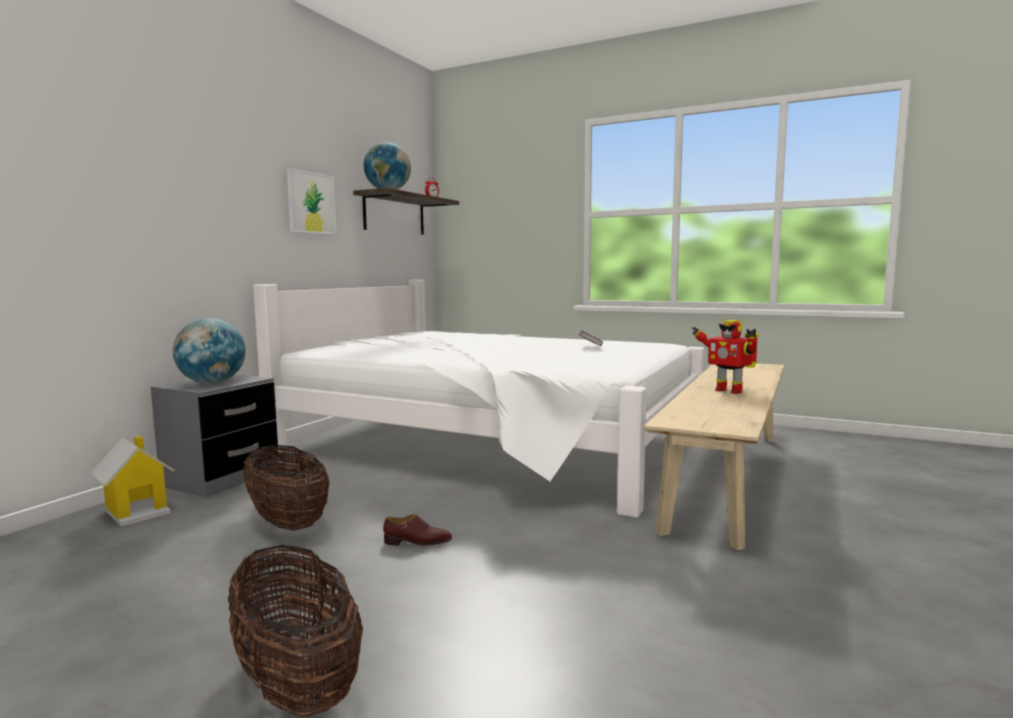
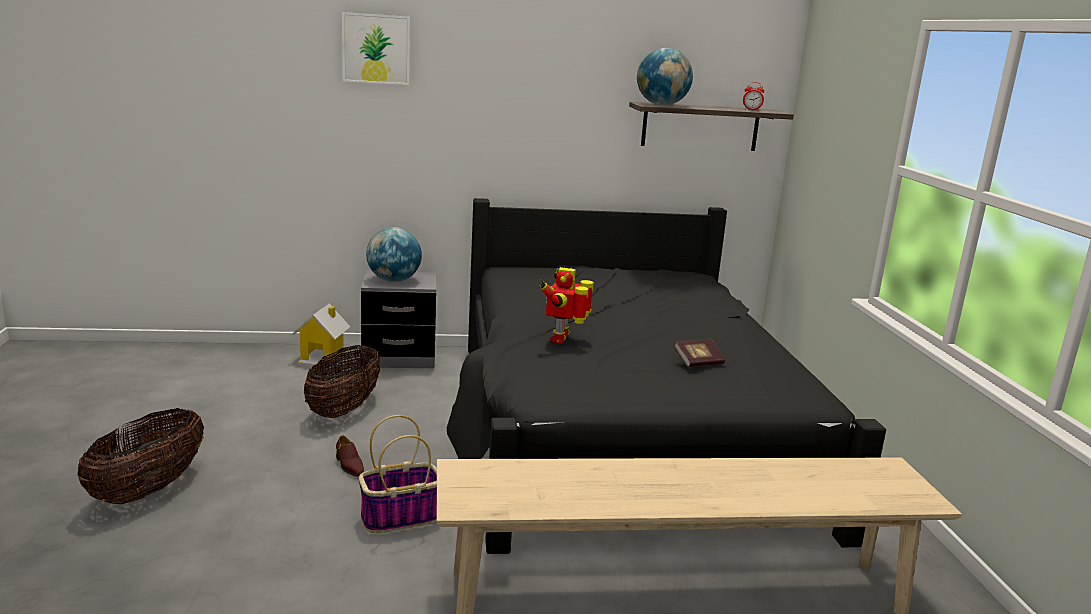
camera: 55 degrees right, 10 degrees up
(311, 203) = (562, 118): picture -> picture (376, 49)
(494, 442) = (621, 428): white bed -> black bed
(546, 537) = (401, 517): none -> basket
(728, 390) = (669, 485): toy robot -> toy robot (562, 338)

